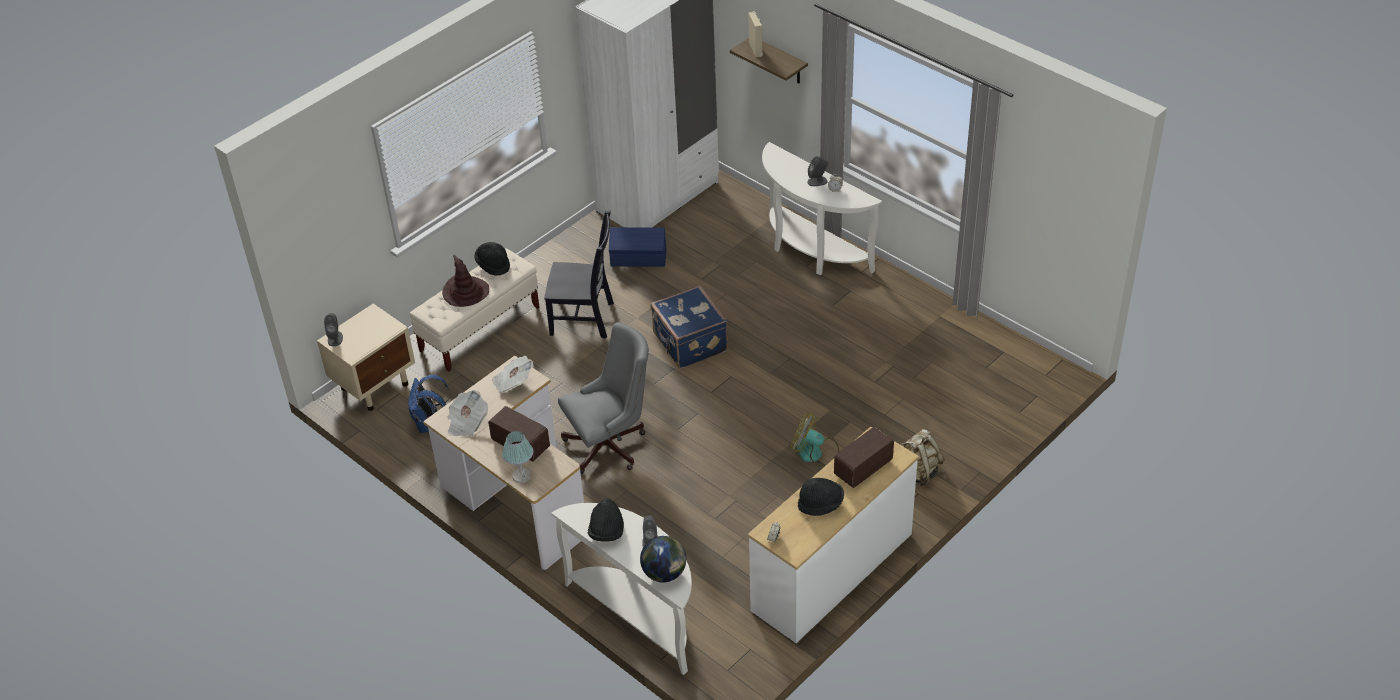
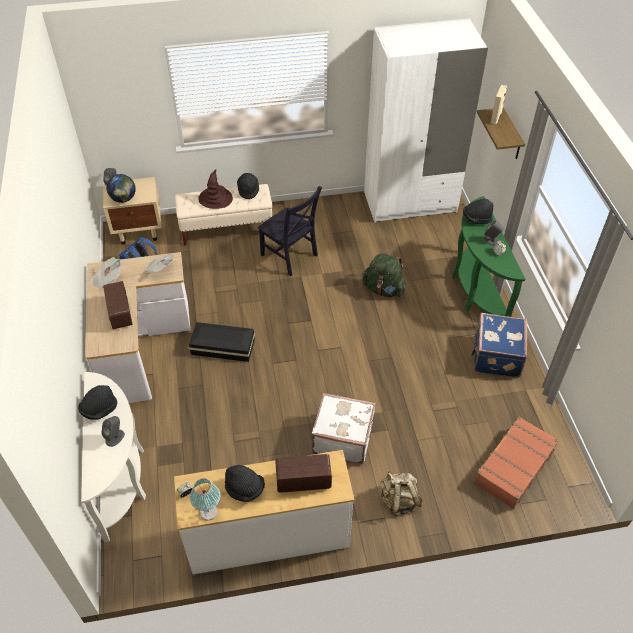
camera: 35 degrees right, 5 degrees up
(521, 476) = (97, 335): table lamp -> table lamp (209, 513)
(610, 445) = (223, 347): grey office chair -> black storage box
(639, 259) = (360, 236): blue storage box -> none
(664, 573) = (99, 466): globe -> globe (123, 199)
(689, 344) = (336, 309): blue suitcase -> blue suitcase (495, 356)
(719, 299) = (384, 289): none -> green backpack
(784, 167) = (476, 219): none -> black hat
(810, 251) = (475, 290): white console table -> green console table
(815, 453) = (342, 437): fan -> white suitcase
(987, 386) = (513, 467): none -> brown suitcase

